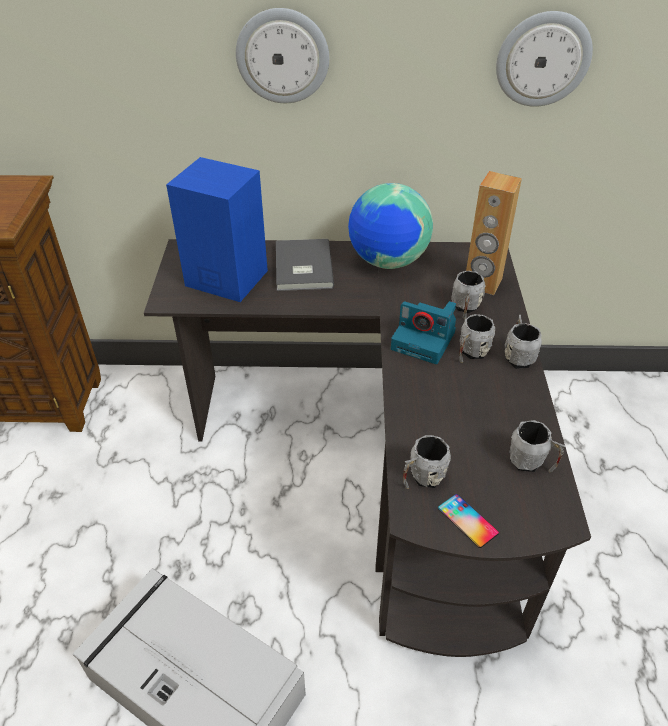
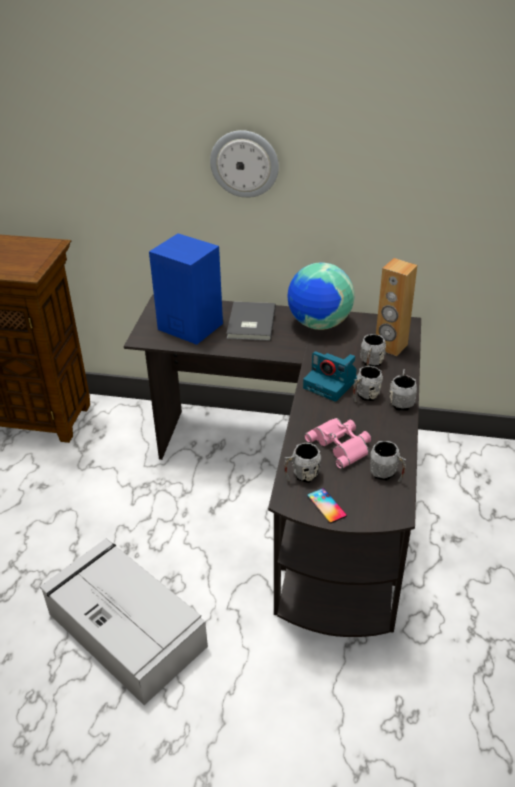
camera: 10 degrees right, 5 degrees down
(461, 426) = (341, 445): none -> pink binoculars
(543, 59) = (442, 176): wall clock -> none

